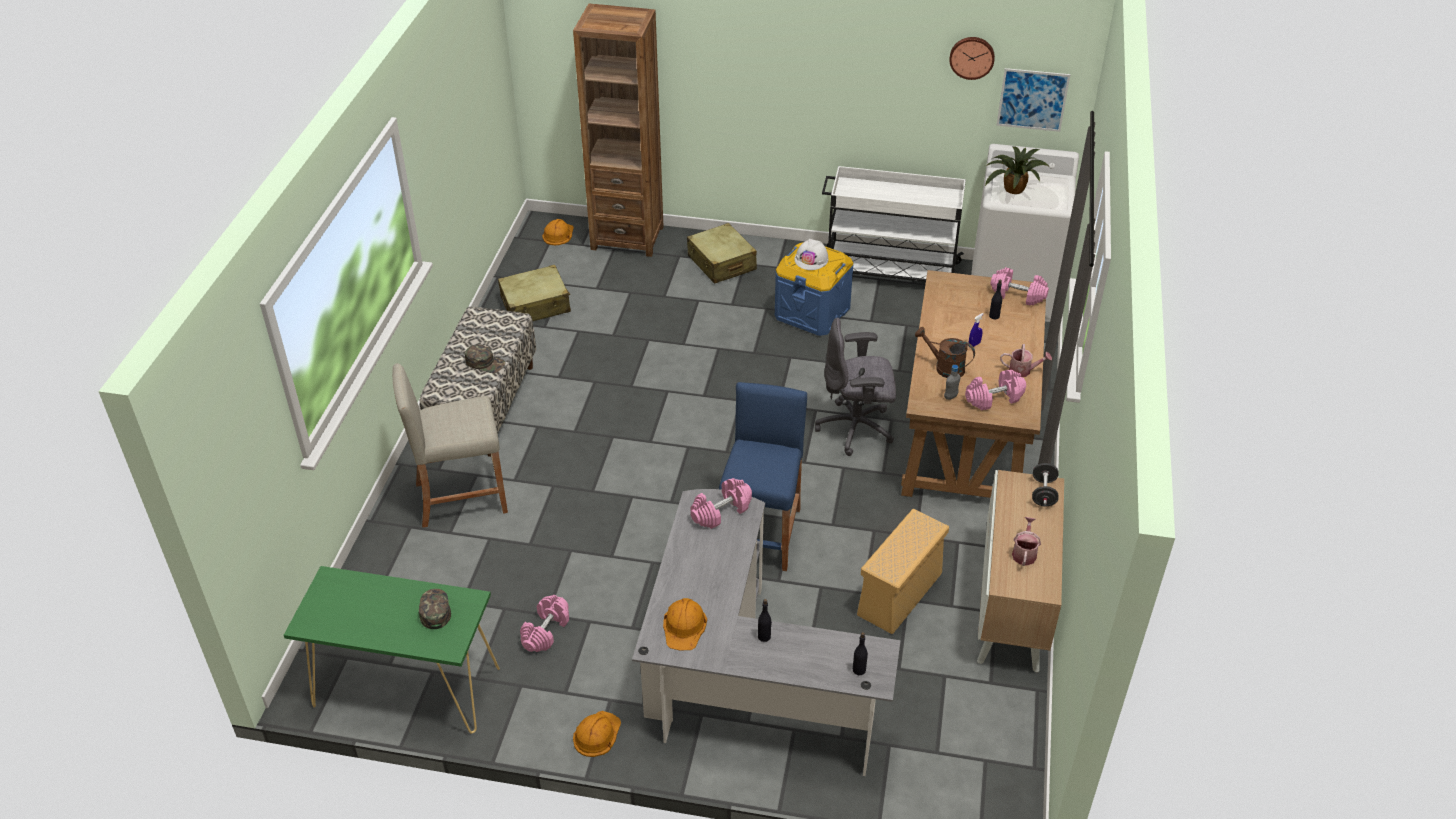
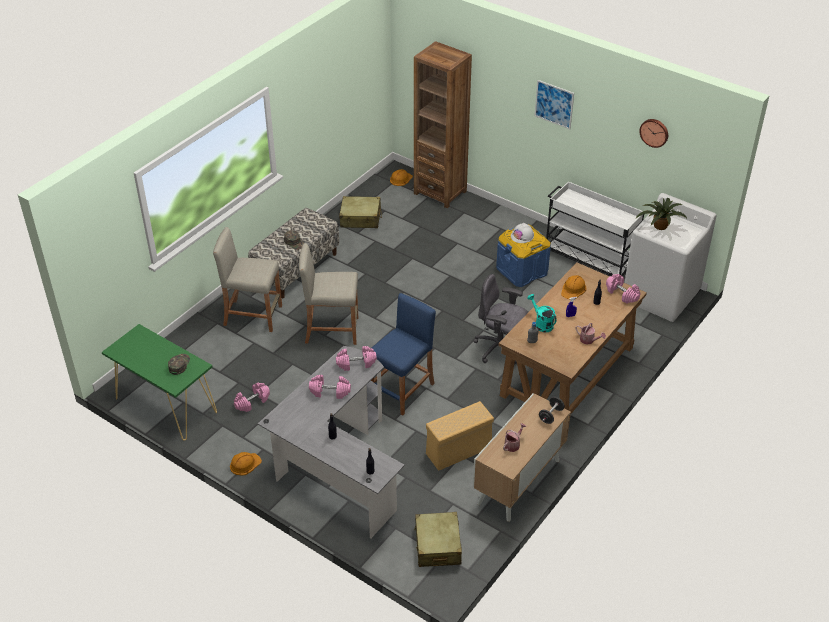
camera: 25 degrees right, 0 degrees up
(598, 480) = (332, 330): none -> beige stool
(684, 626) = (295, 416): orange hard hat -> orange hard hat (573, 289)
(721, 263) = (487, 224): beige suitcase -> beige suitcase (437, 546)
(944, 367) = (541, 323): brown watering can -> turquoise watering can
(994, 398) = (558, 351): pink dumbbell -> pink dumbbell (330, 392)
(1032, 99) = (691, 170): picture -> picture (554, 104)

